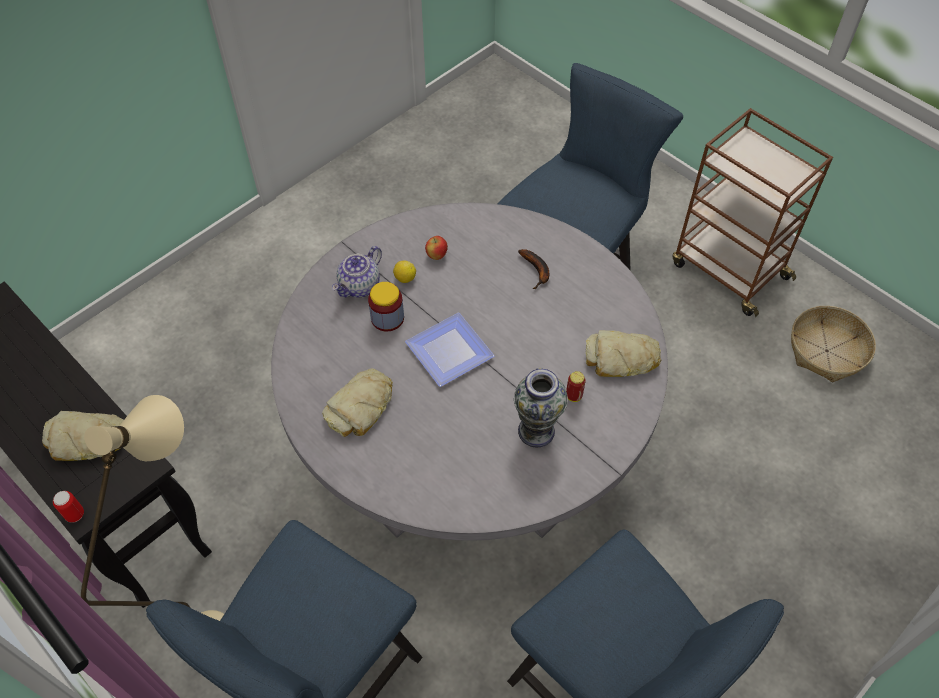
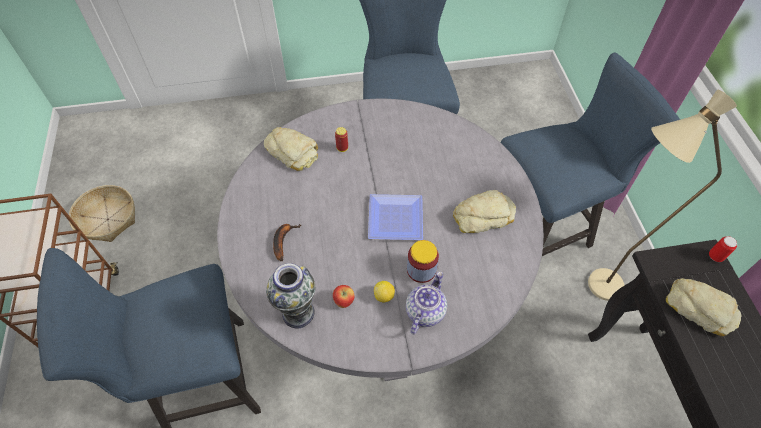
camera: 145 degrees left, 0 degrees up
(360, 286) = (424, 311): teapot -> teapot turned 45 degrees counterclockwise
(535, 430) = (382, 143): vase -> vase (298, 313)

